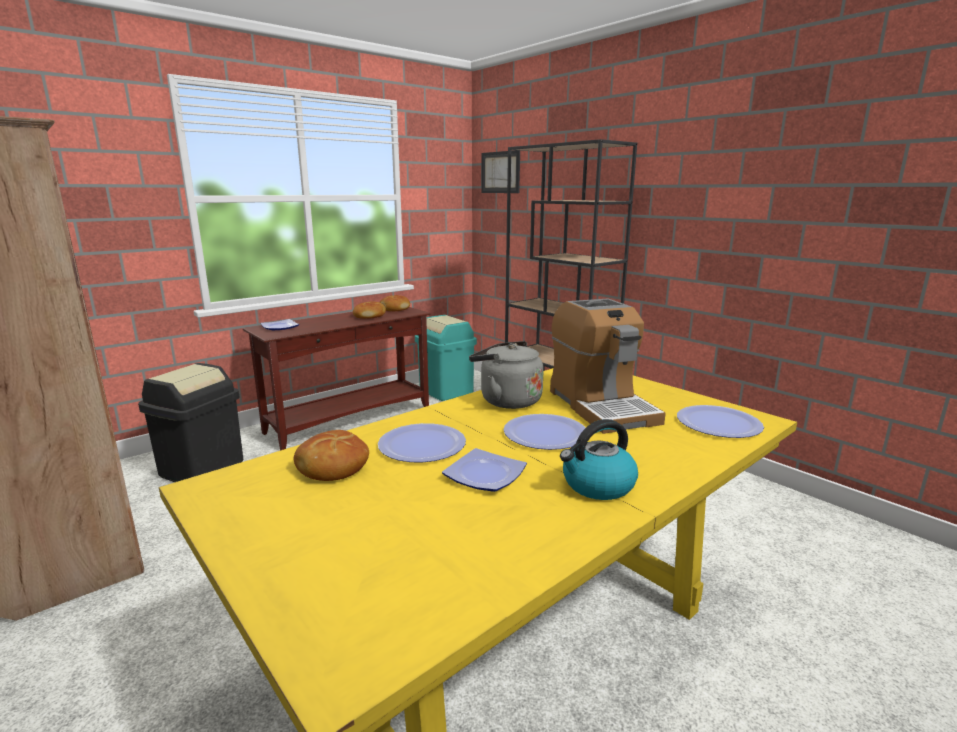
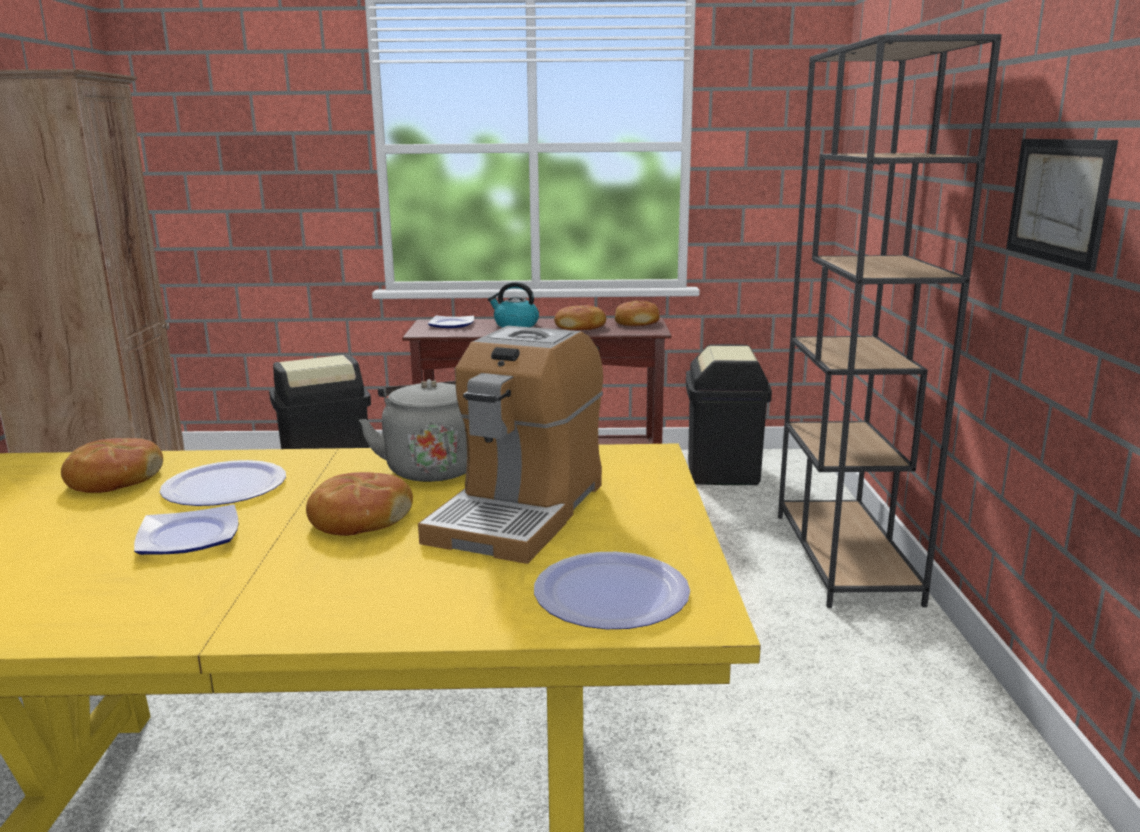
camera: 40 degrees right, 0 degrees up
(446, 391) = (723, 471): turquoise trash can -> black trash can
(500, 172) = (868, 101): picture -> picture (1059, 200)
(545, 434) = (359, 519): plate -> bread
(597, 485) = (244, 595): kettle -> kettle (515, 325)

